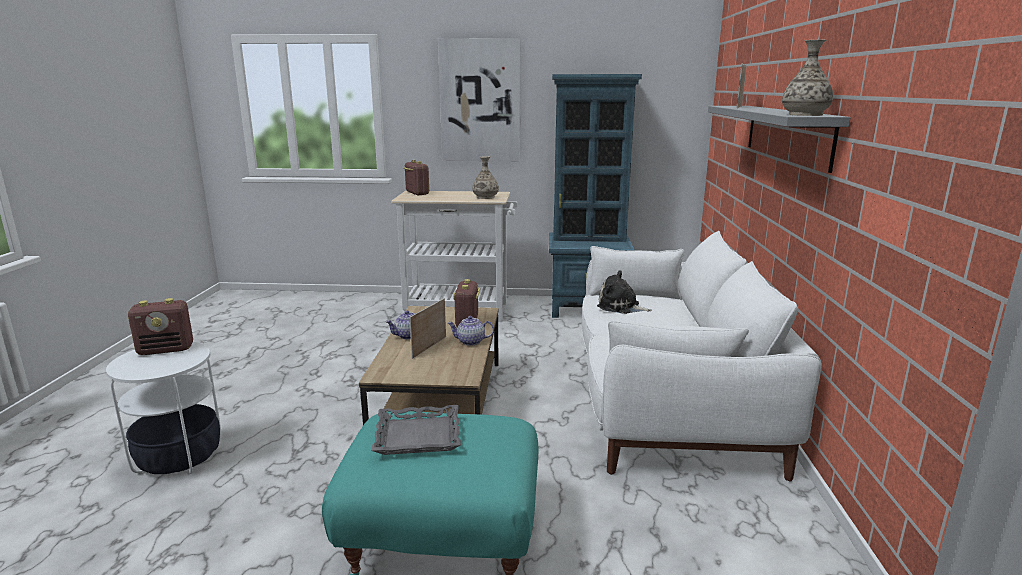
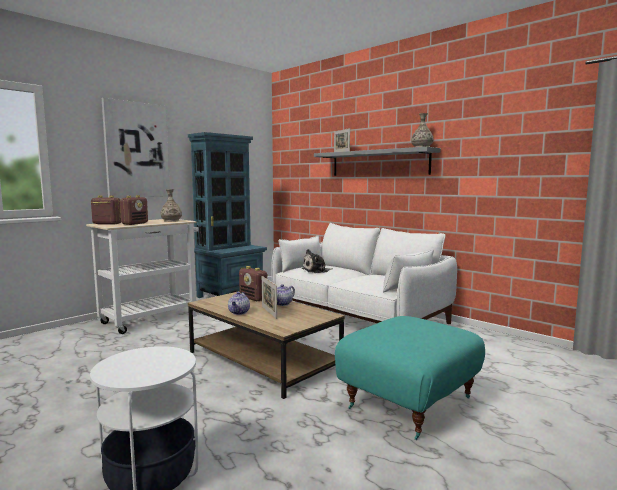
camera: 50 degrees left, 10 degrees down
(166, 350) = (128, 359): radio -> radio (135, 223)
(418, 436) = (399, 332): grey tray -> none

